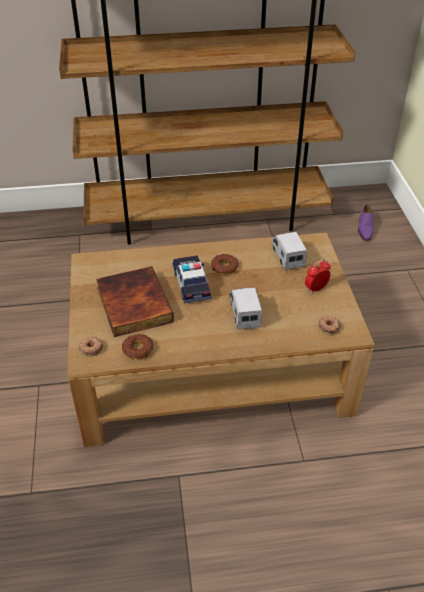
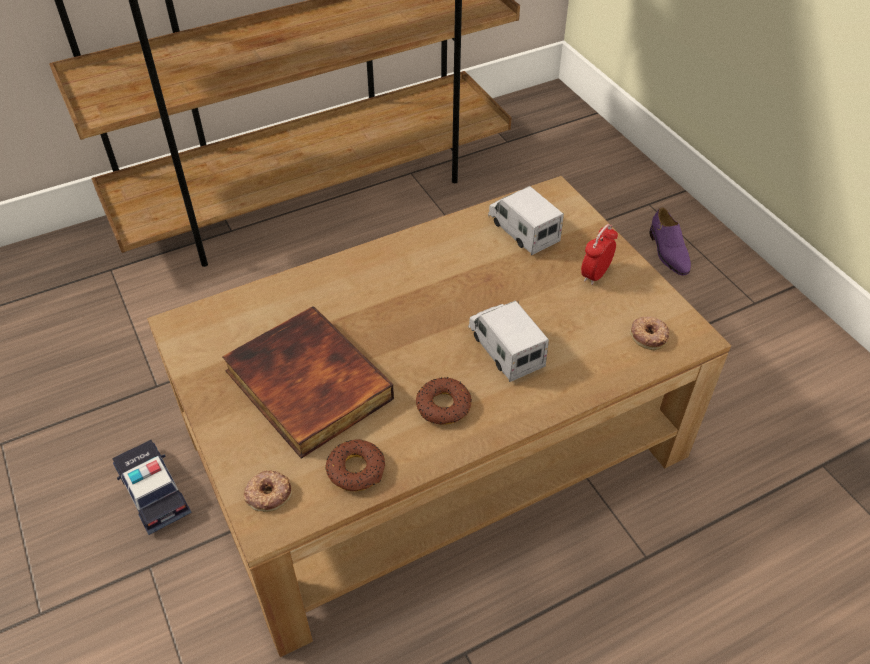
camera: 20 degrees left, 5 degrees up
(191, 284) = (390, 319): toy car -> toy car (153, 491)
(224, 267) = (430, 275): donut -> donut (443, 406)
(364, 229) = (561, 155): purple shoe -> purple shoe (668, 252)

